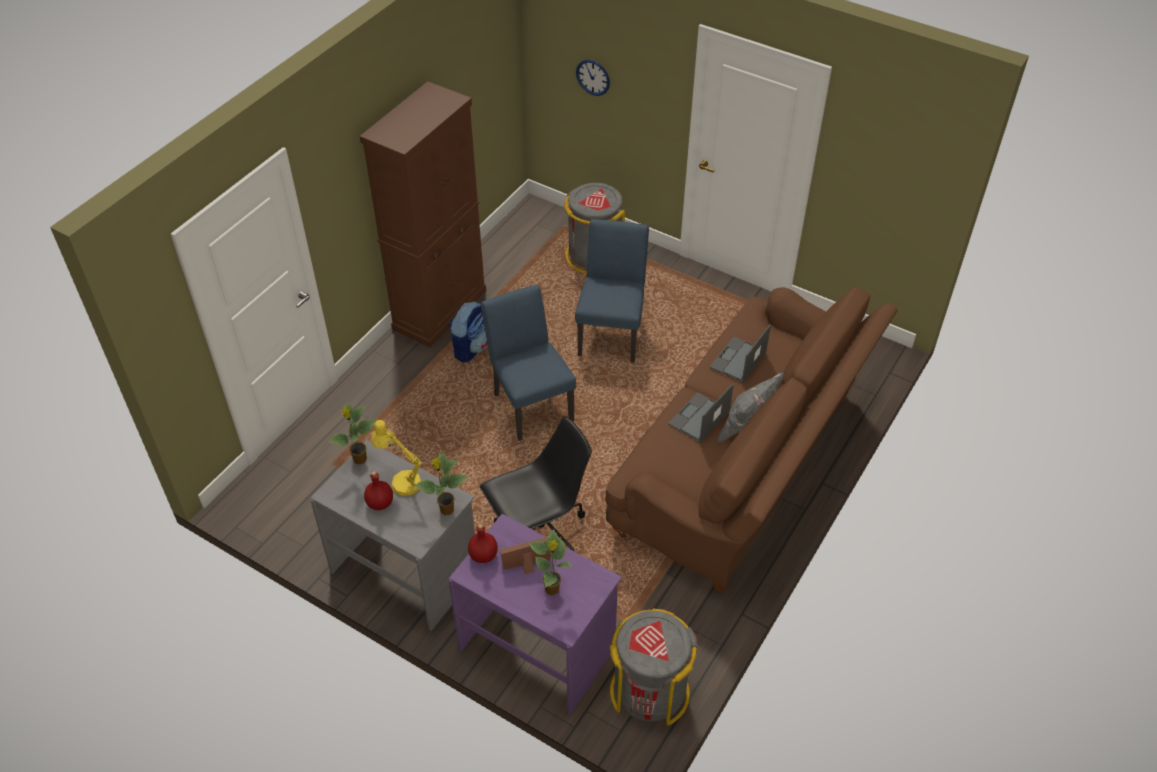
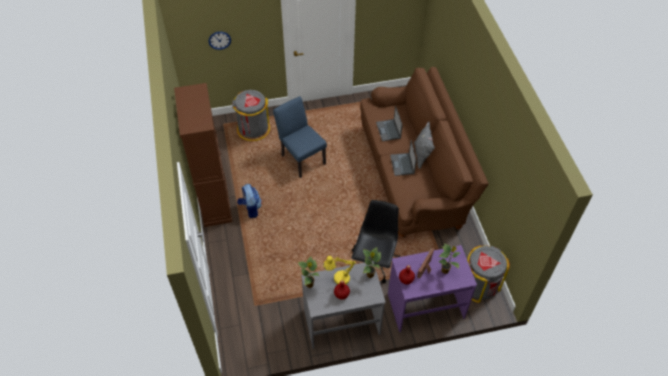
camera: 45 degrees left, 5 degrees up
(530, 403) = (305, 212): blue chair -> none

